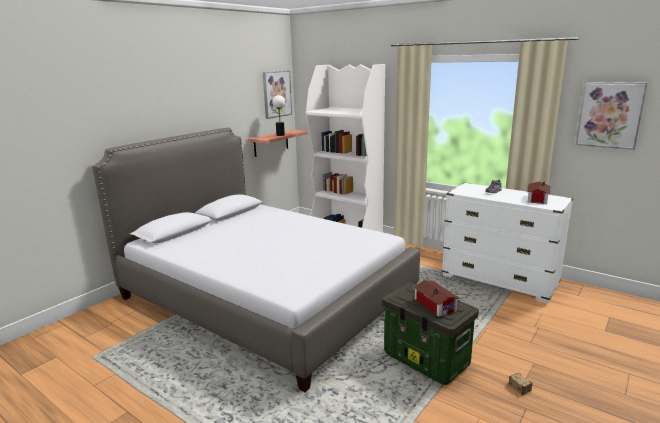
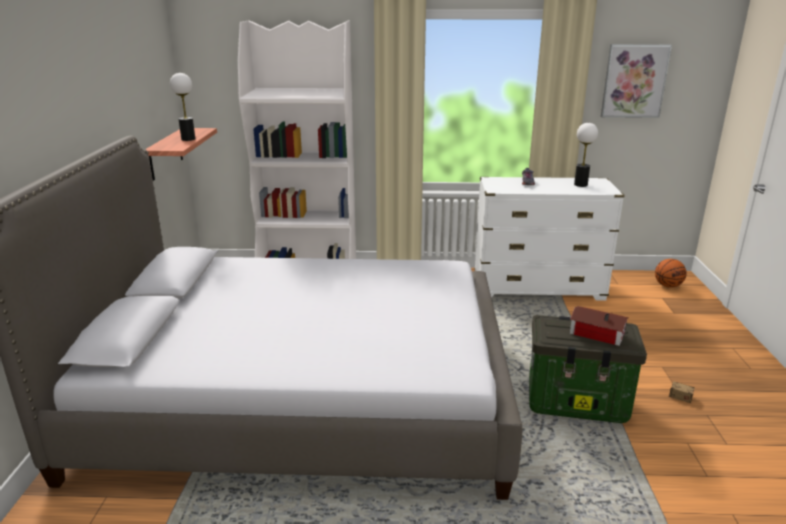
camera: 35 degrees left, 5 degrees up
(276, 94) = (161, 71): picture -> none
(536, 199) = (580, 185): toy house -> table lamp
(629, 309) = (668, 286): none -> basketball

